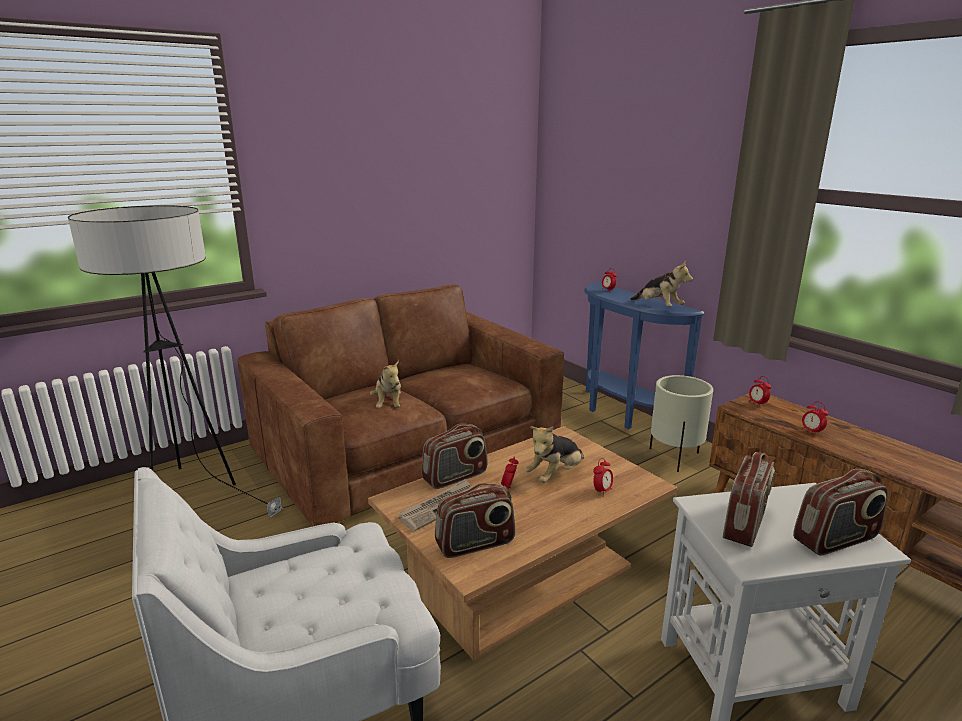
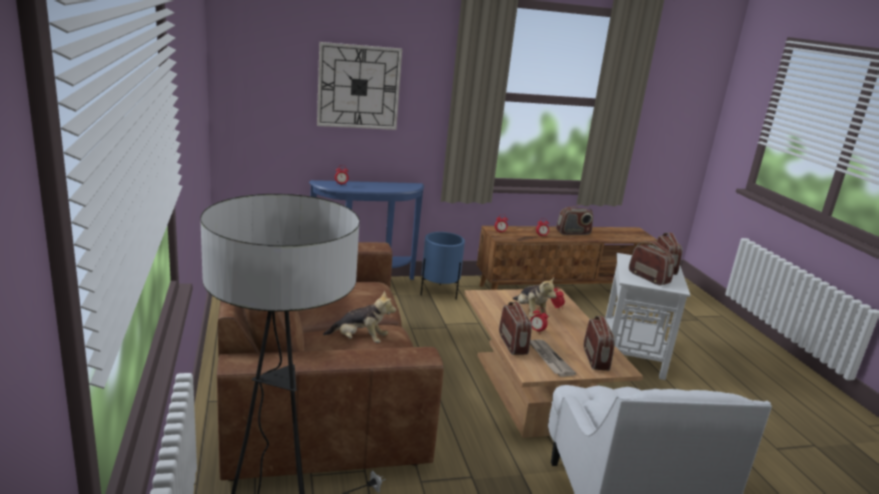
camera: 70 degrees left, 0 degrees up
(646, 179) = (359, 87): none -> wall clock
(658, 307) = (401, 188): plush toy -> none
(675, 457) = (439, 293): beige planter -> blue planter
(892, 454) = (573, 233): none -> radio

